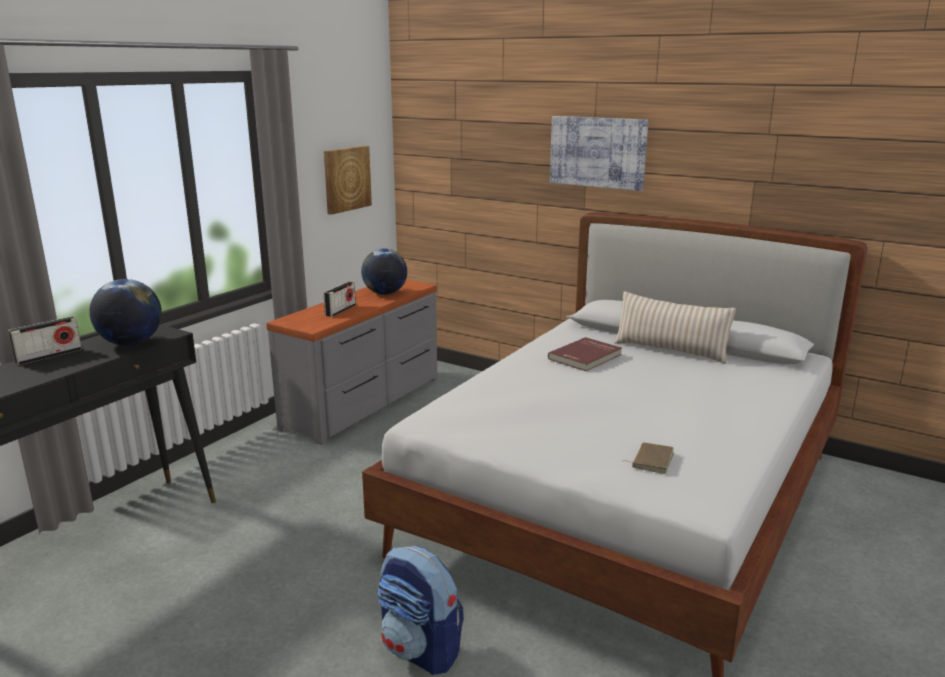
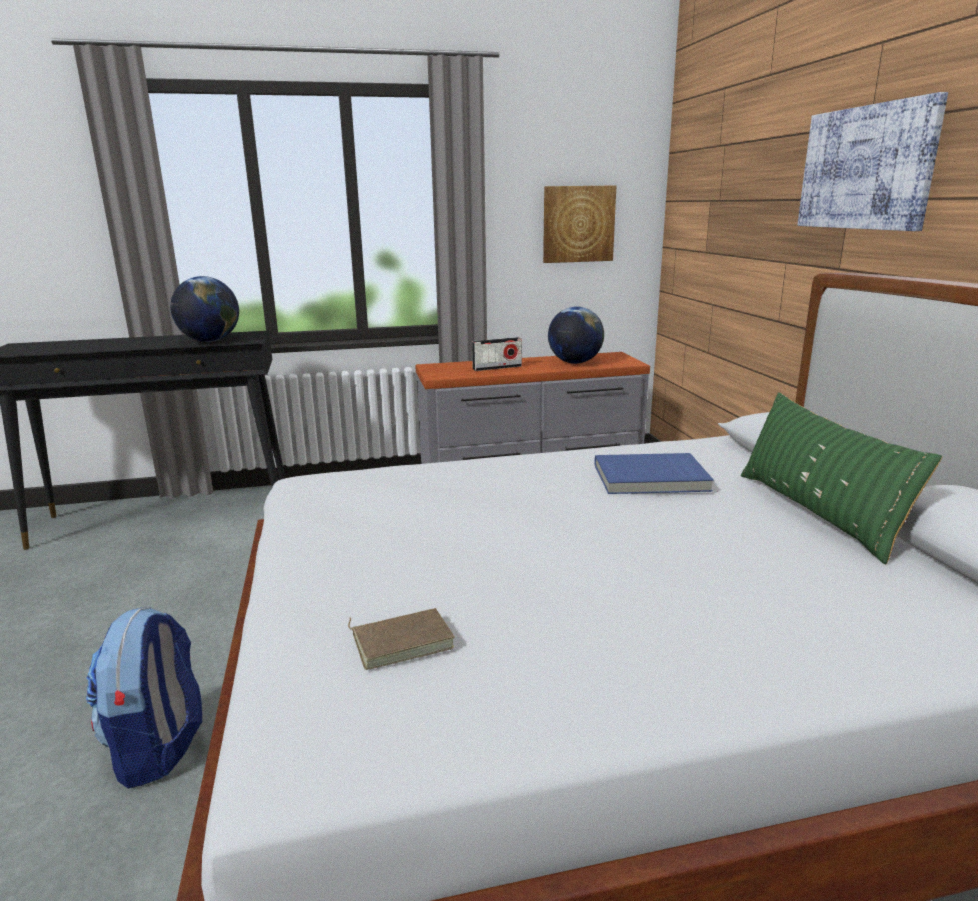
camera: 45 degrees right, 0 degrees up
(49, 356) = (151, 338): radio -> none
(586, 357) = (651, 478): red book -> blue book
(670, 350) = (816, 512): beige pillow -> green pillow

